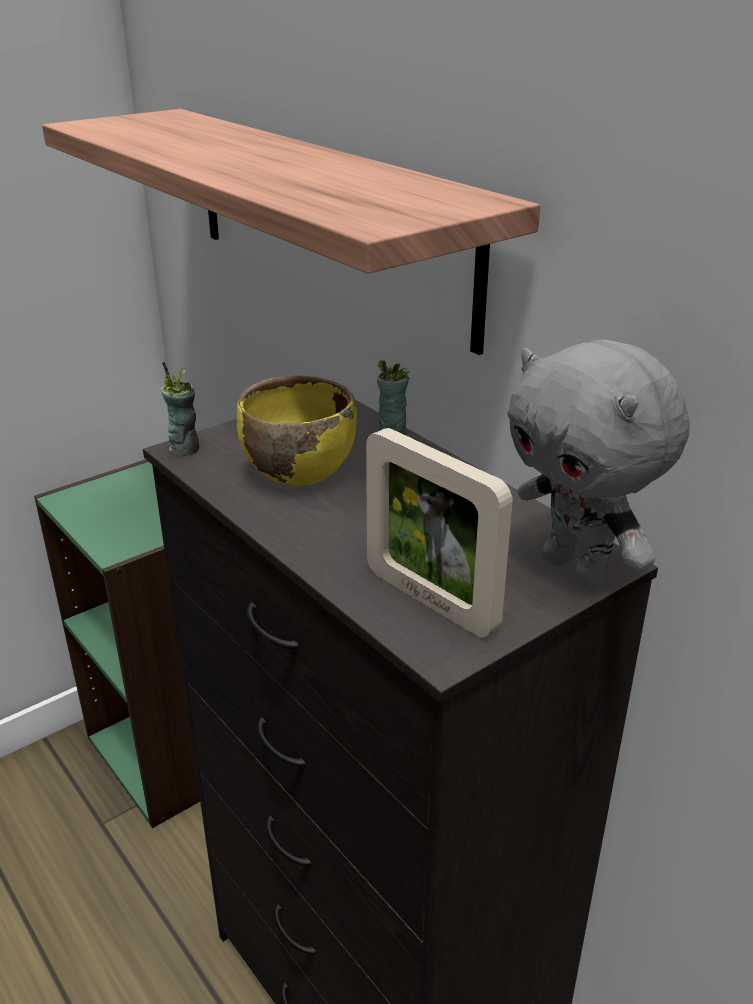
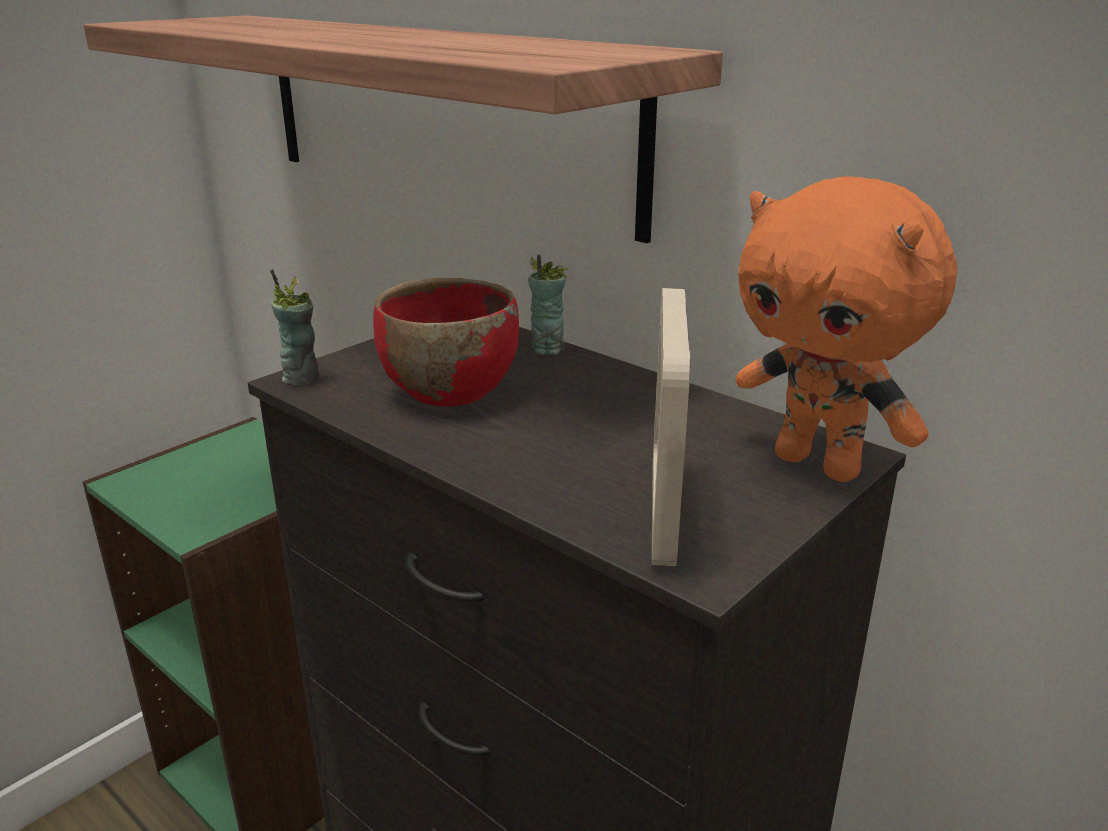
camera: 10 degrees left, 5 degrees down
(298, 470) = (448, 390): yellow bowl -> red bowl
(430, 600) = (663, 513): picture frame -> picture frame turned 60 degrees clockwise
(578, 570) = (820, 465): grey plush toy -> orange plush toy

